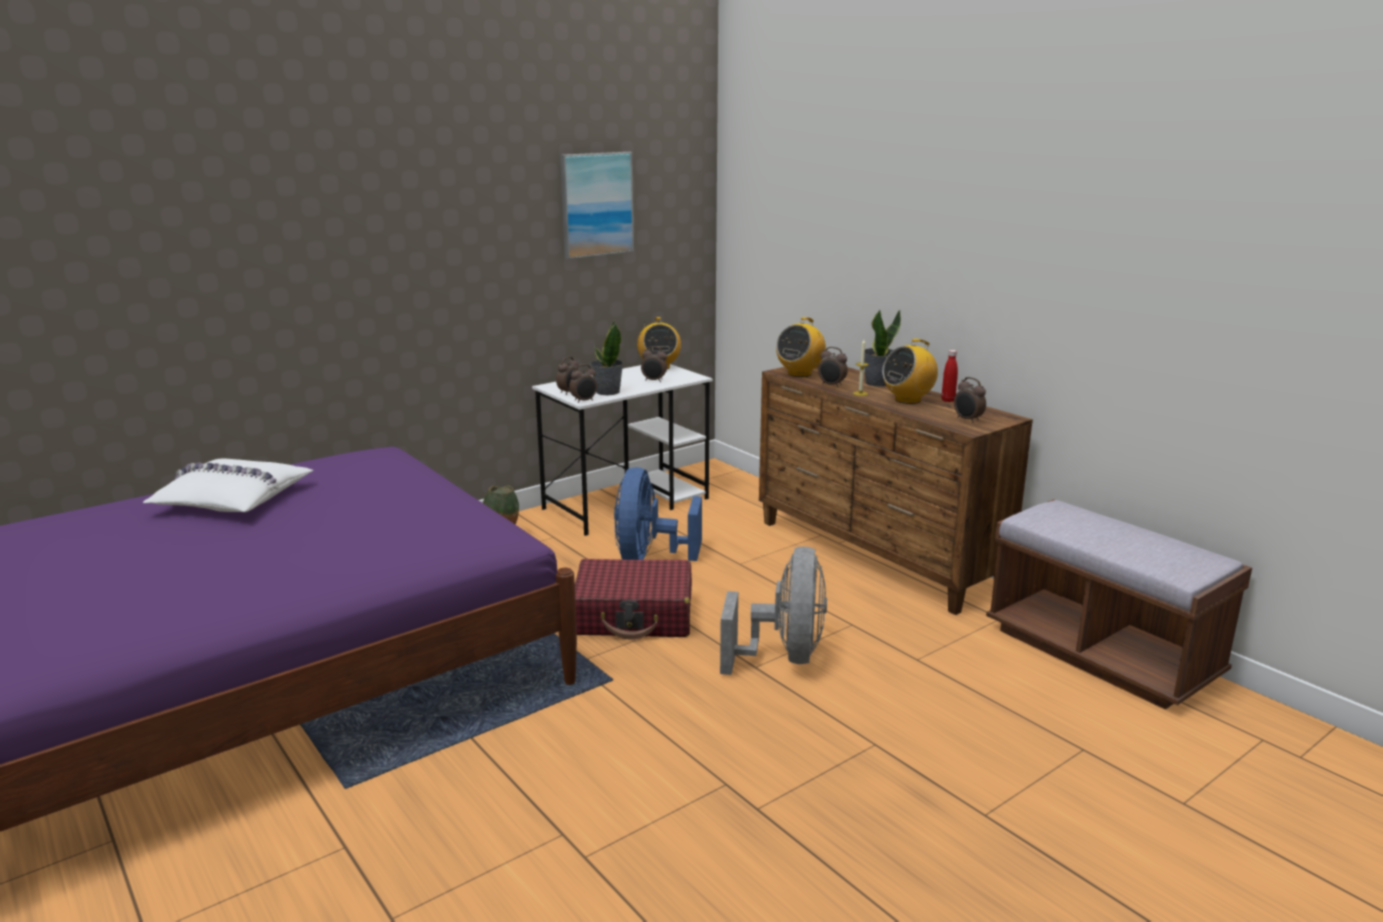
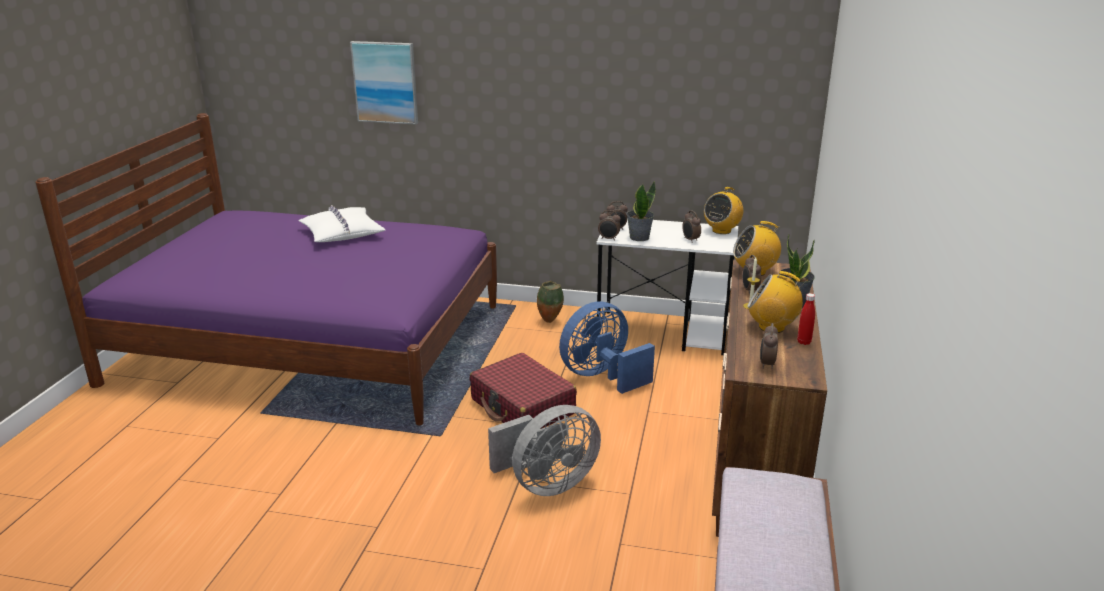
camera: 50 degrees right, 5 degrees up
(596, 204) = (688, 81): picture -> picture (385, 82)

